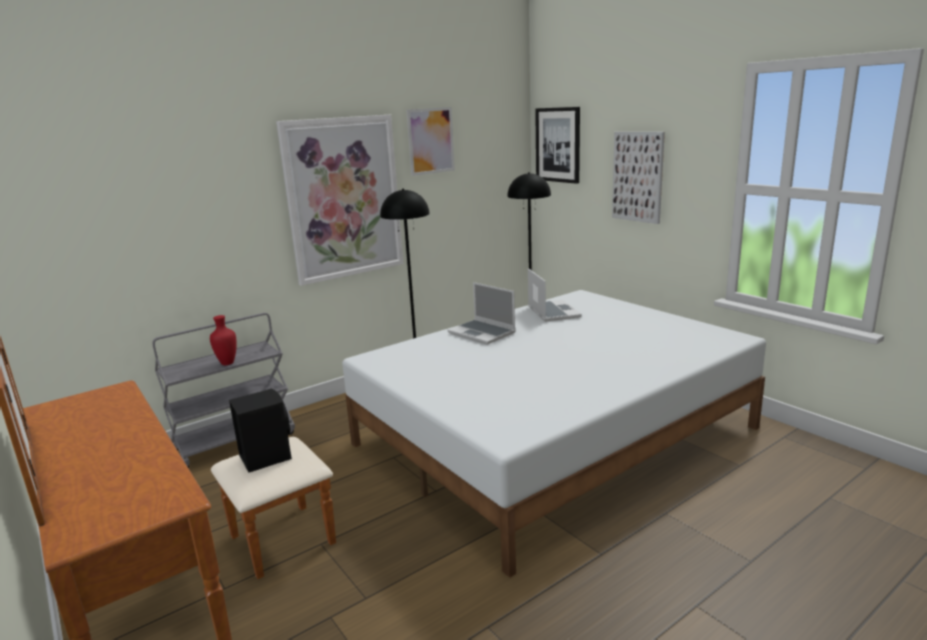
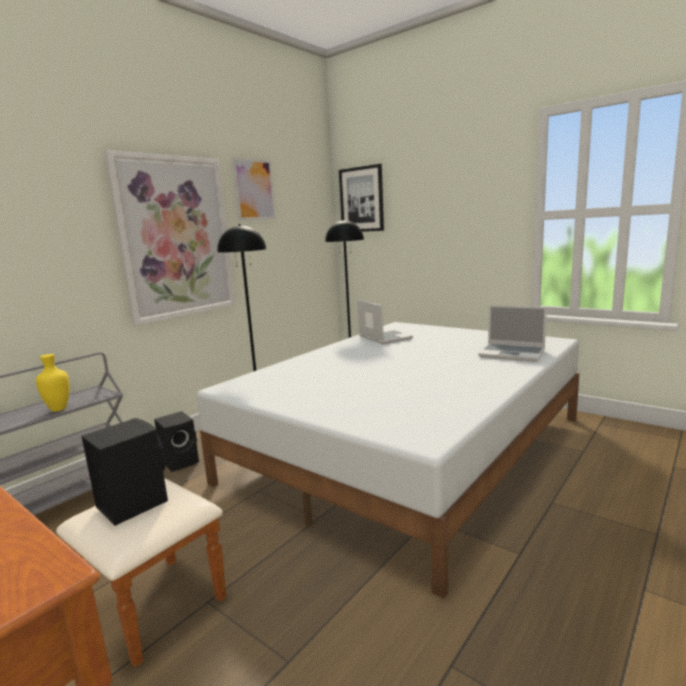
camera: 15 degrees left, 5 degrees down
(226, 363) = (57, 410): red vase -> yellow vase
(335, 418) = (181, 461): none -> black speaker
(483, 333) = (331, 357): laptop -> laptop (513, 354)
(638, 177) = (440, 218): picture -> none

